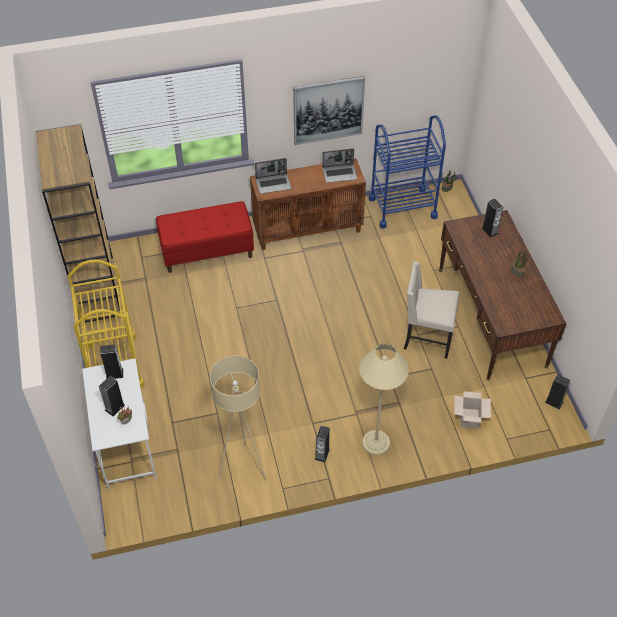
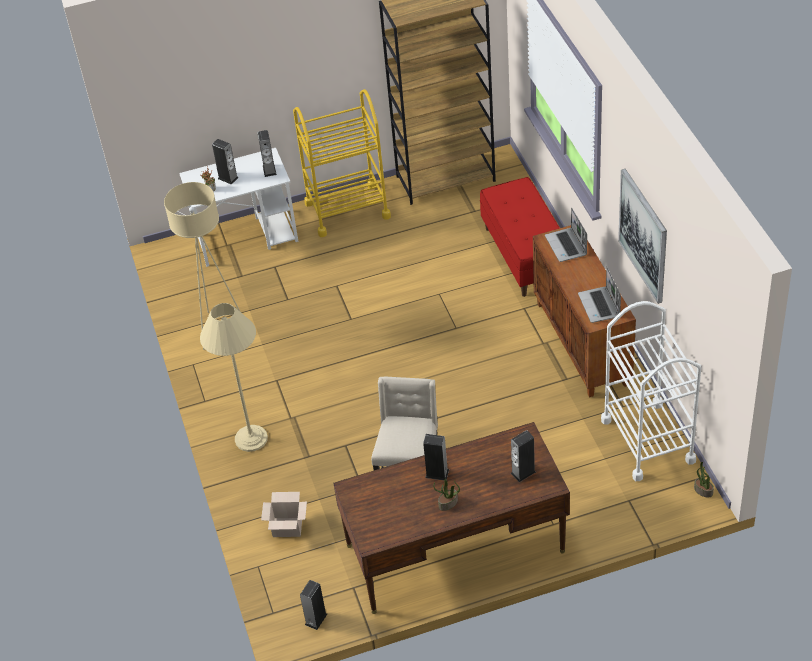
camera: 90 degrees right, 5 degrees down
(322, 454) = (235, 392): speaker -> speaker (437, 473)
(402, 207) = (648, 440): blue cart -> white cart

